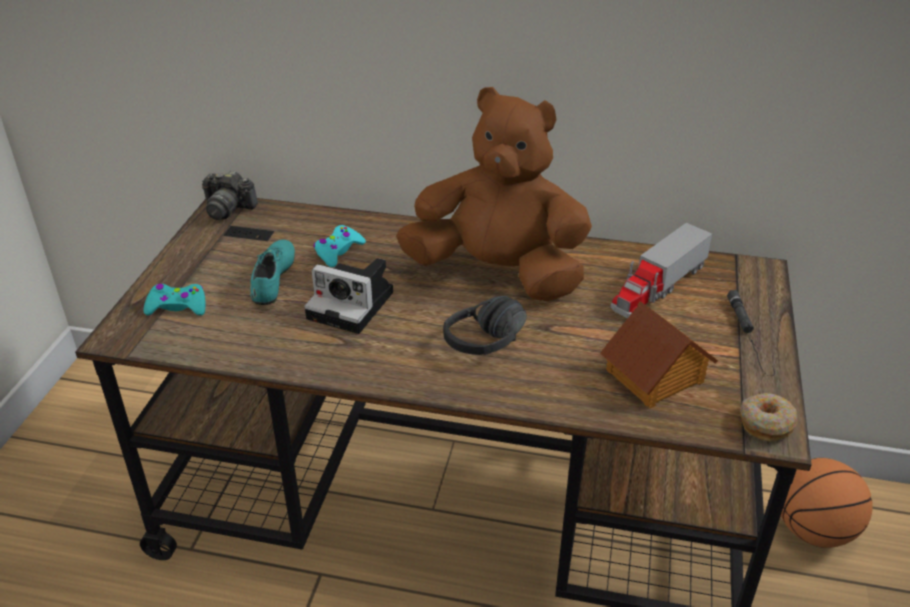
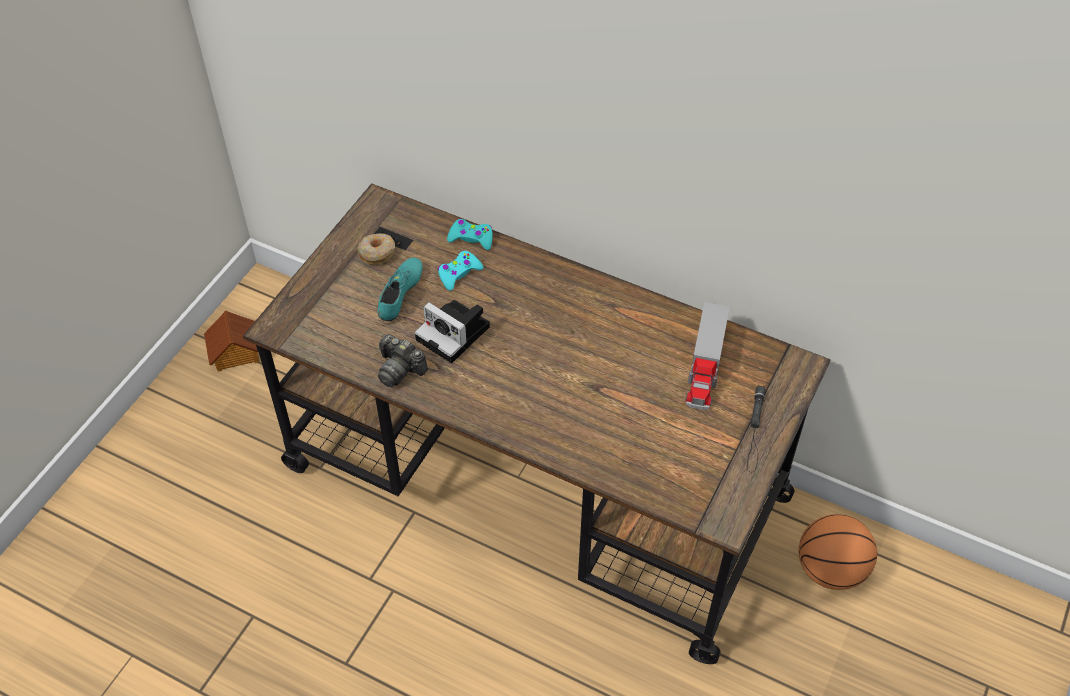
camera: 15 degrees right, 15 degrees up
(177, 307) = (322, 307): turquoise game controller -> turquoise game controller (471, 238)
(228, 208) = (381, 206): camera -> camera (399, 369)
(495, 347) = (550, 398): black headphones -> none
(498, 274) = (580, 324): brown plush toy -> none
(655, 376) = (661, 452): toy house -> toy house (235, 352)
(658, 287) = (705, 366): toy truck -> toy truck turned 45 degrees counterclockwise
(765, 423) = (723, 512): donut -> donut (377, 253)

